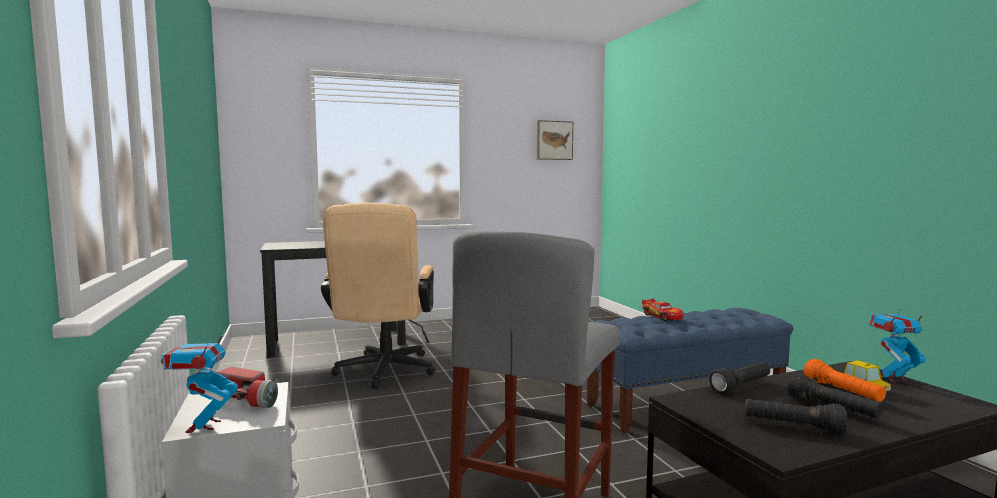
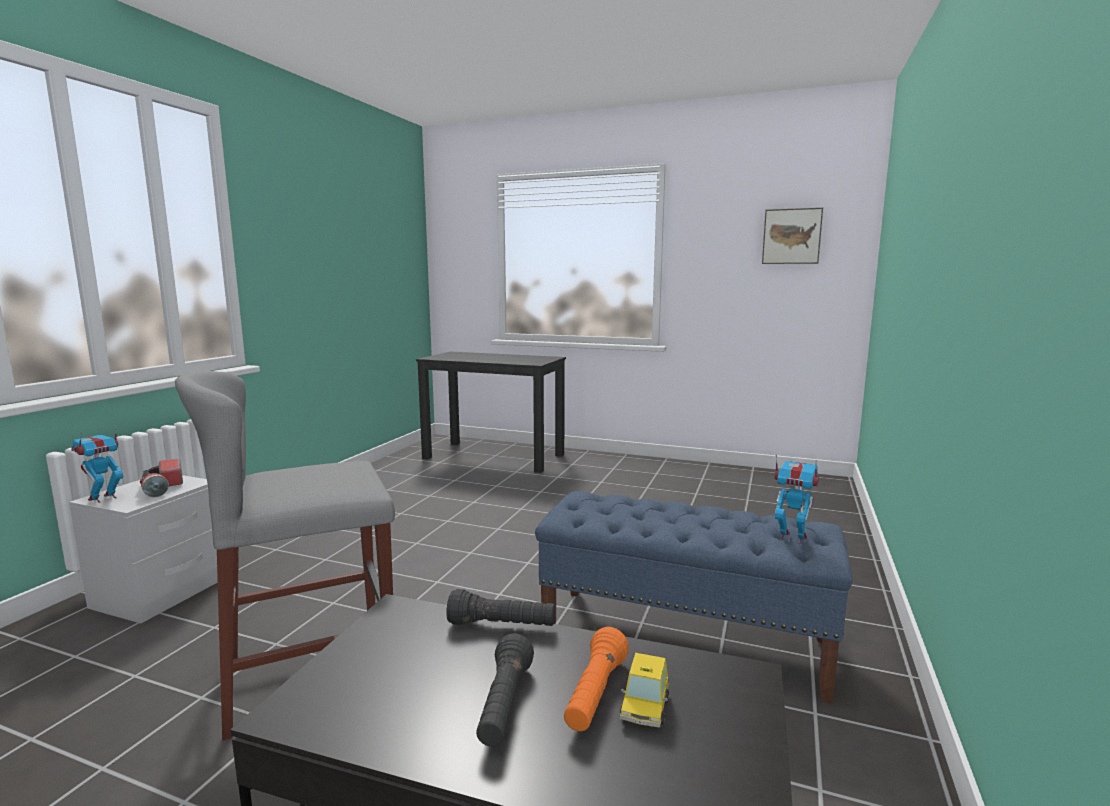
camera: 40 degrees right, 5 degrees up
(383, 373) = (470, 496): beige office chair -> none
(662, 316) = (662, 507): toy car -> none
(792, 426) = (392, 696): black flashlight -> none
(892, 378) = (747, 718): toy robot -> toy robot (792, 538)

